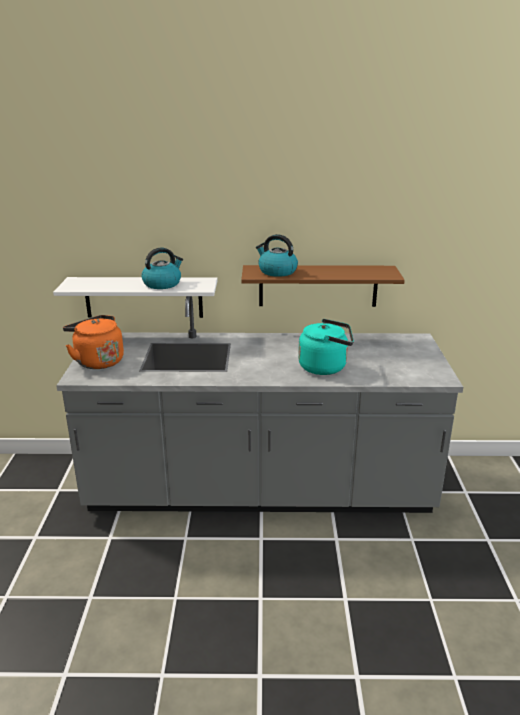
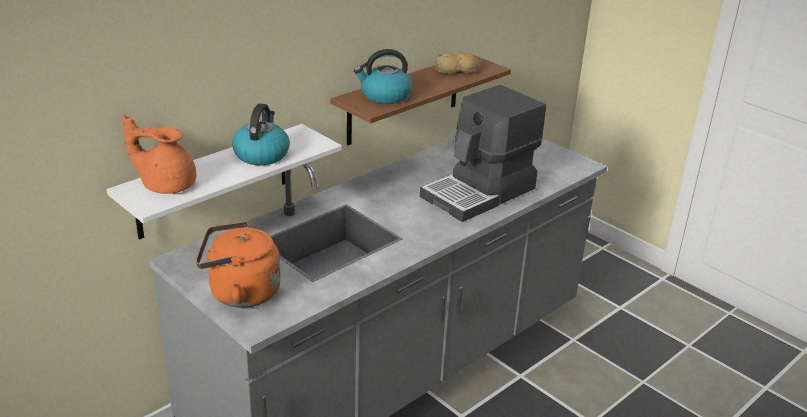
camera: 45 degrees left, 5 degrees up
(92, 282) = (167, 184): none -> orange teapot
(325, 367) = (480, 193): turquoise kettle -> coffee machine
(359, 271) = (457, 71): none -> bread

